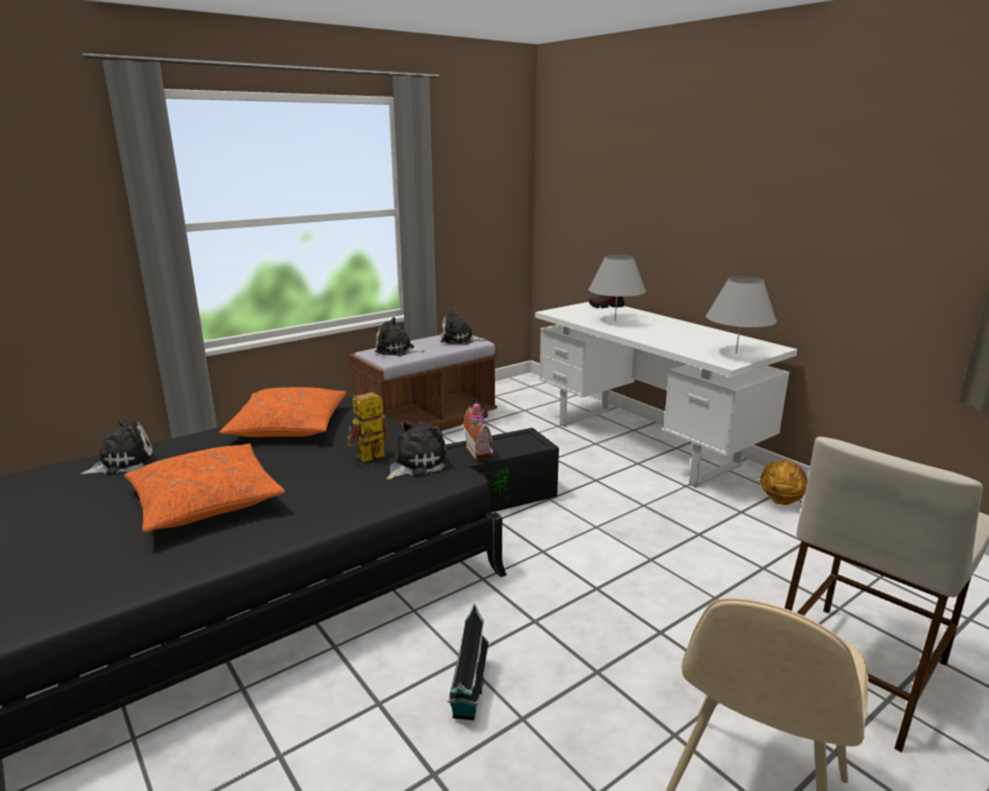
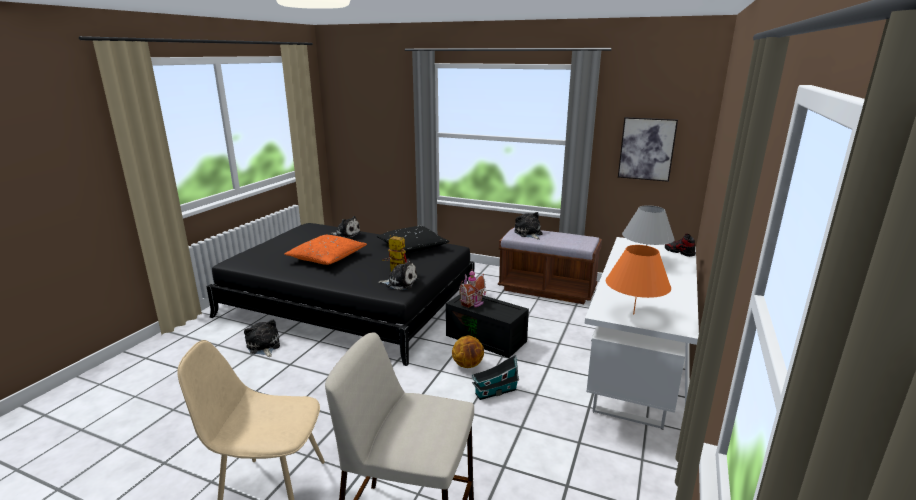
camera: 60 degrees right, 0 degrees up
(288, 426) = (412, 247): orange pillow -> black pillow
(459, 340) = (577, 241): plush toy -> plush toy (263, 346)
(469, 690) = (309, 383): toy house -> toy house (494, 392)
(478, 207) = (646, 149): none -> picture
(736, 353) = (633, 314): grey table lamp -> orange table lamp
(780, 500) = (625, 462): basketball -> basketball (468, 365)

